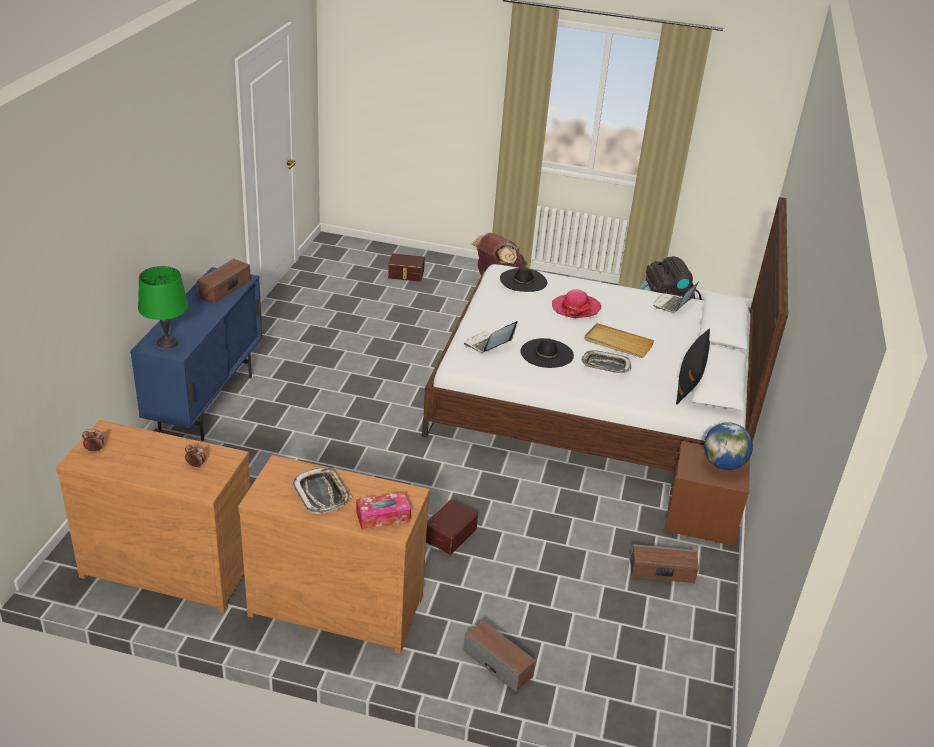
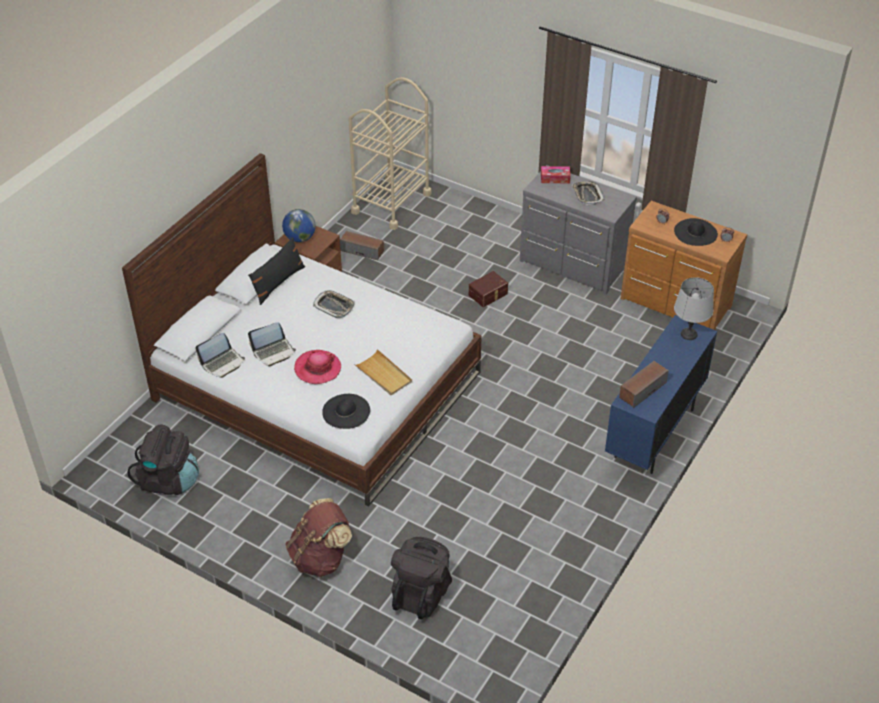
camera: 160 degrees left, 10 degrees up
(168, 342) = (688, 334): green table lamp -> grey table lamp
(336, 603) = (572, 266): brown dresser -> grey dresser
(406, 274) = (421, 593): brown storage box -> black backpack
(488, 344) = (419, 341): laptop -> laptop (273, 352)
(498, 663) = (488, 223): speaker -> none
(547, 353) = (374, 325): black hat -> black hat (695, 232)
(617, 343) = (307, 326): beige tray -> beige tray (383, 375)
(679, 673) = (391, 203): none -> beige cart

